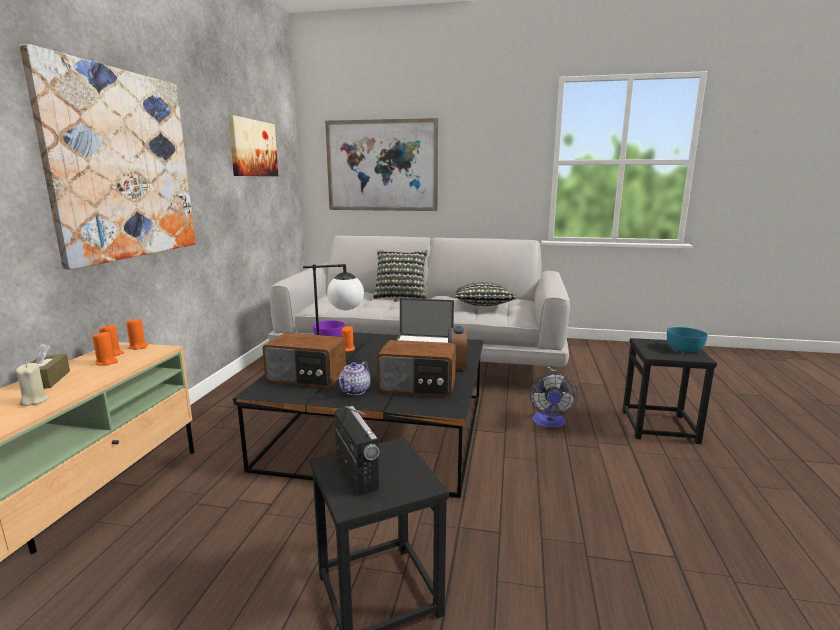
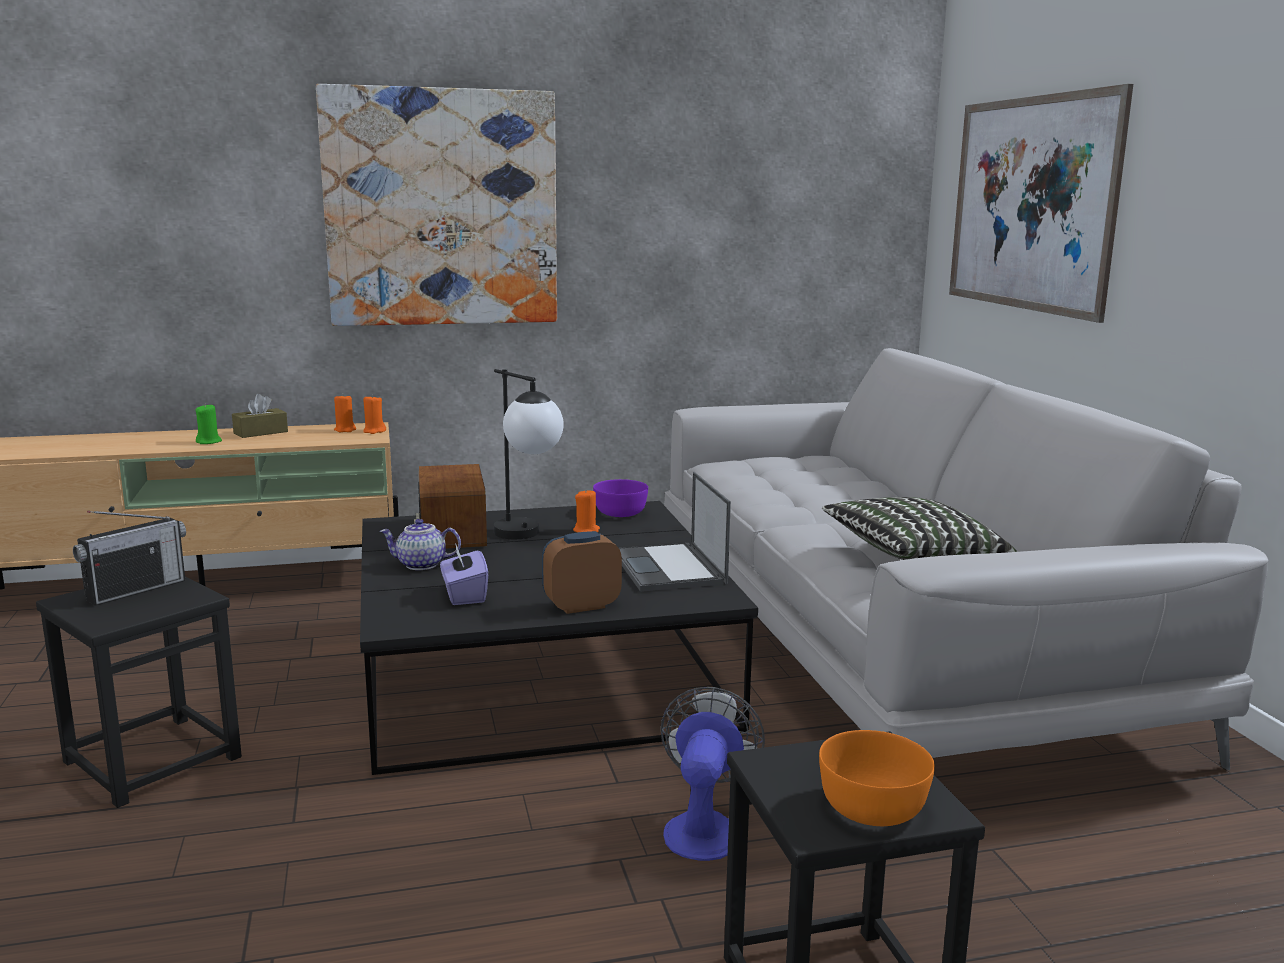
camera: 65 degrees right, 0 degrees up
(34, 401) = (209, 442): beige candle -> green candle
(106, 362) = (318, 434): orange candle -> none
(253, 148) = (756, 172): picture -> none
(401, 296) = (878, 495): pillow -> none
(417, 386) = (464, 595): radio -> purple tissue box
(549, 423) = (704, 827): fan -> fan turned 120 degrees clockwise
(684, 349) = (870, 806): turquoise bowl -> orange bowl

